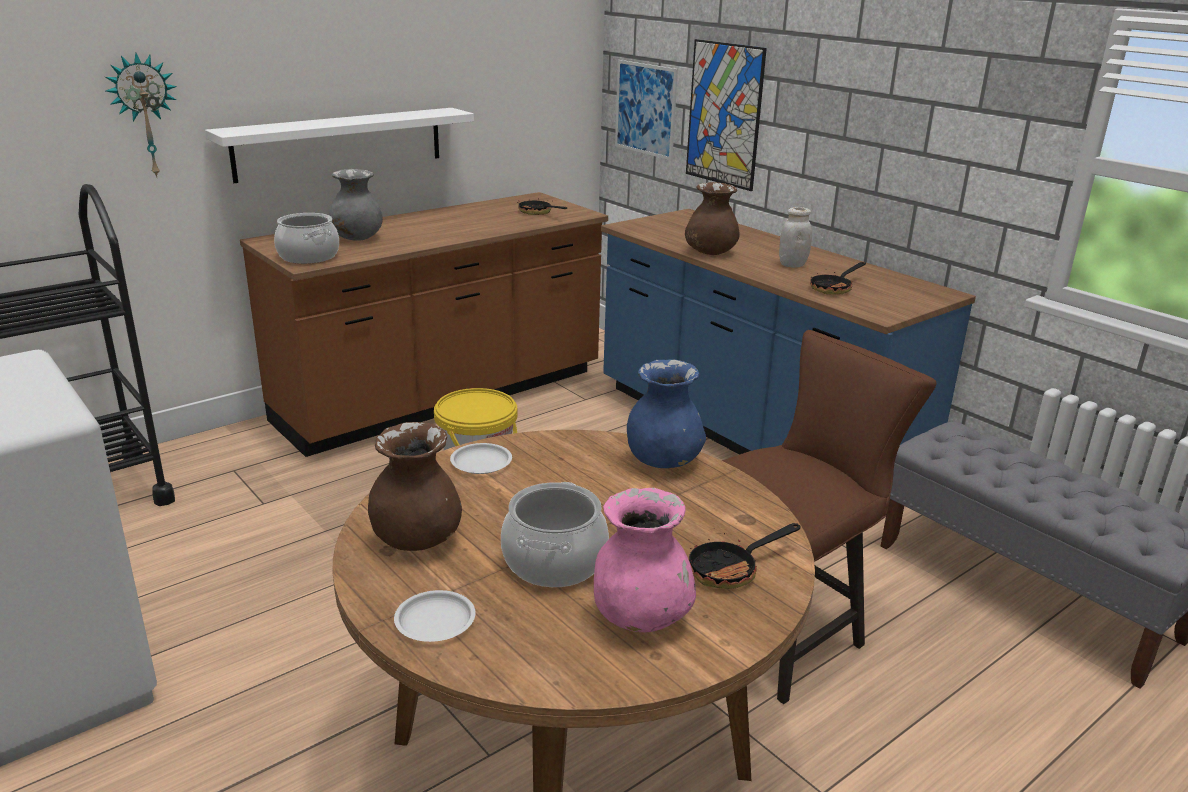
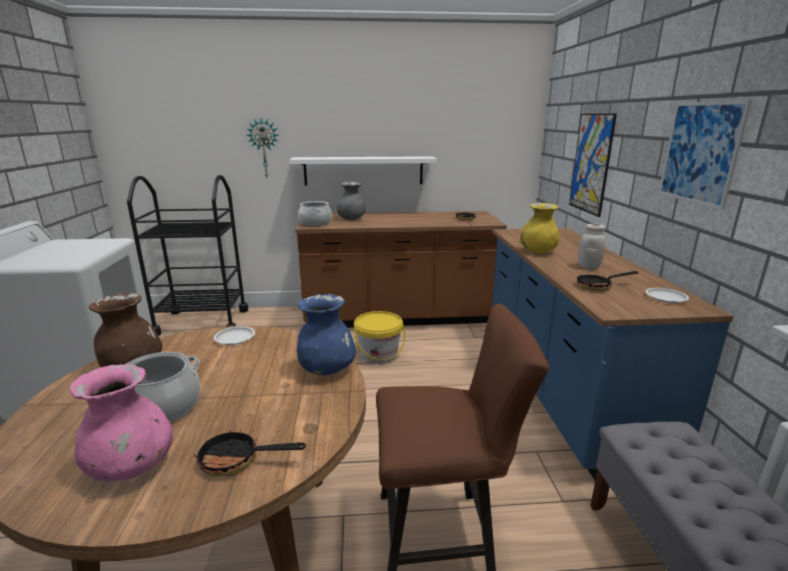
camera: 35 degrees right, 5 degrees down
(435, 621) = (53, 416): white plate -> white plate (666, 297)
(645, 109) = (556, 163): picture -> picture (700, 153)
(710, 253) = (537, 252): brown vase -> yellow vase

